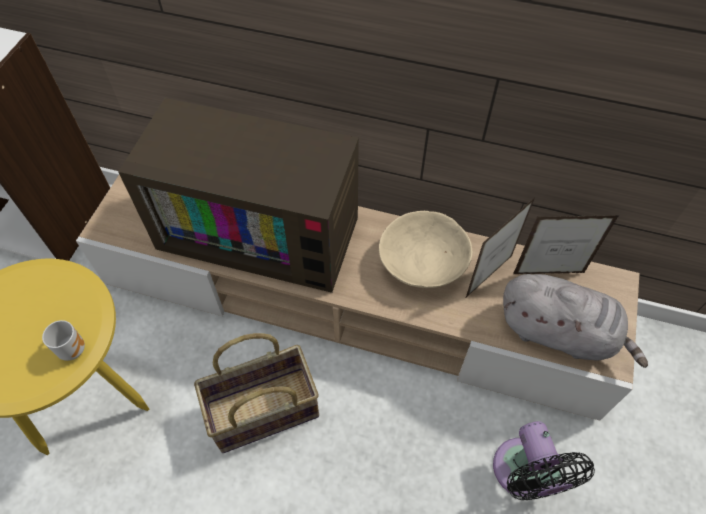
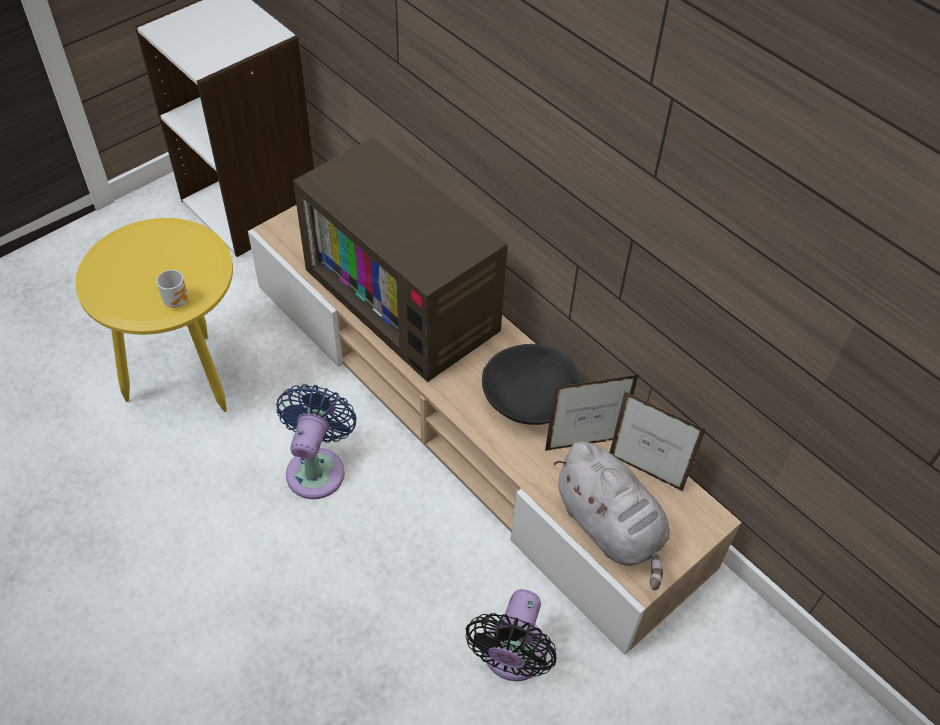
camera: 30 degrees right, 5 degrees down
(263, 412) = (317, 467): basket -> blue fan
(423, 263) = (530, 400): beige bowl -> black bowl

